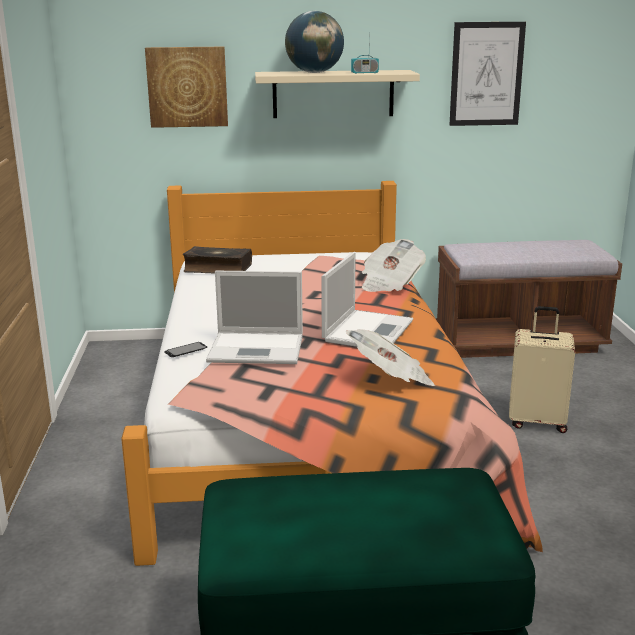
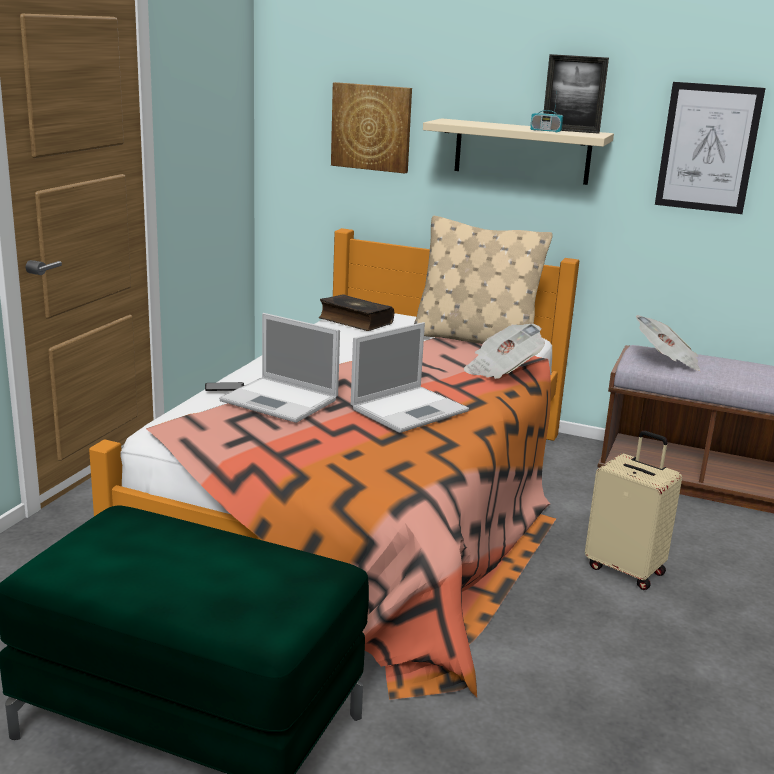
camera: 25 degrees right, 0 degrees up
(314, 72) = (494, 125): globe -> none
(336, 263) = (474, 339): none -> beige pillow
(380, 71) = (570, 131): none -> picture frame
(391, 379) = (368, 459): newspaper -> newspaper (666, 361)

